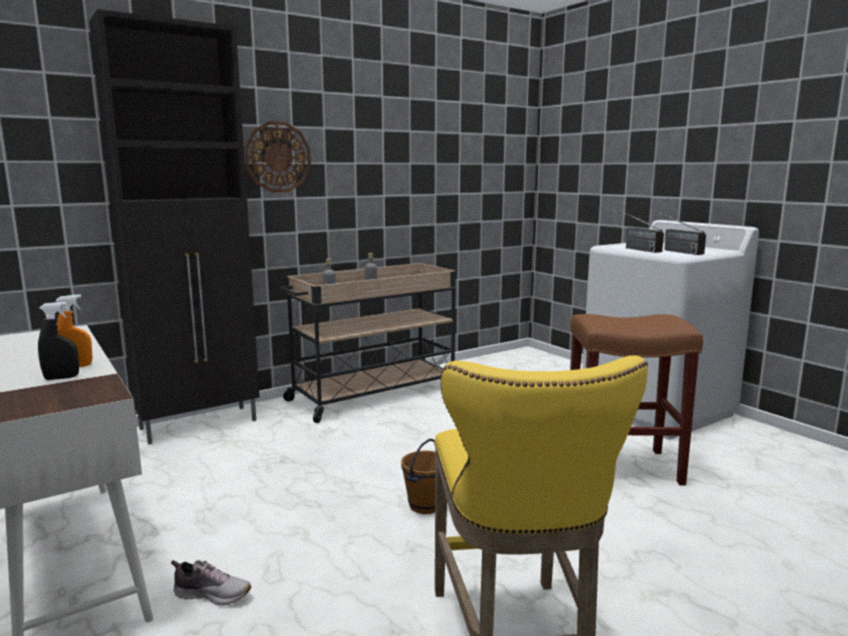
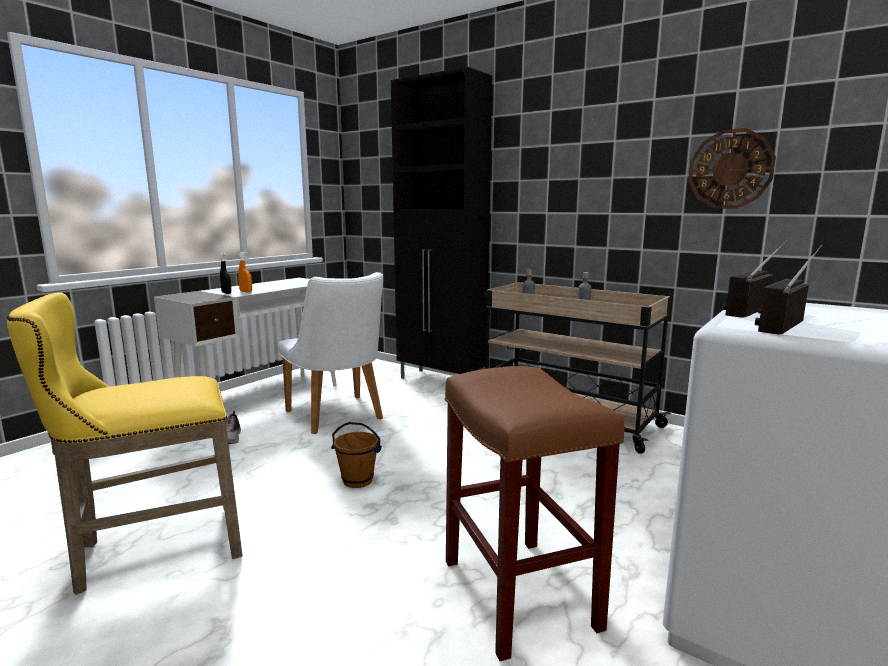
camera: 70 degrees right, 0 degrees up
(235, 500) = (338, 417): none -> white chair
(278, 157) = (532, 174): wall clock -> wall clock (730, 169)

